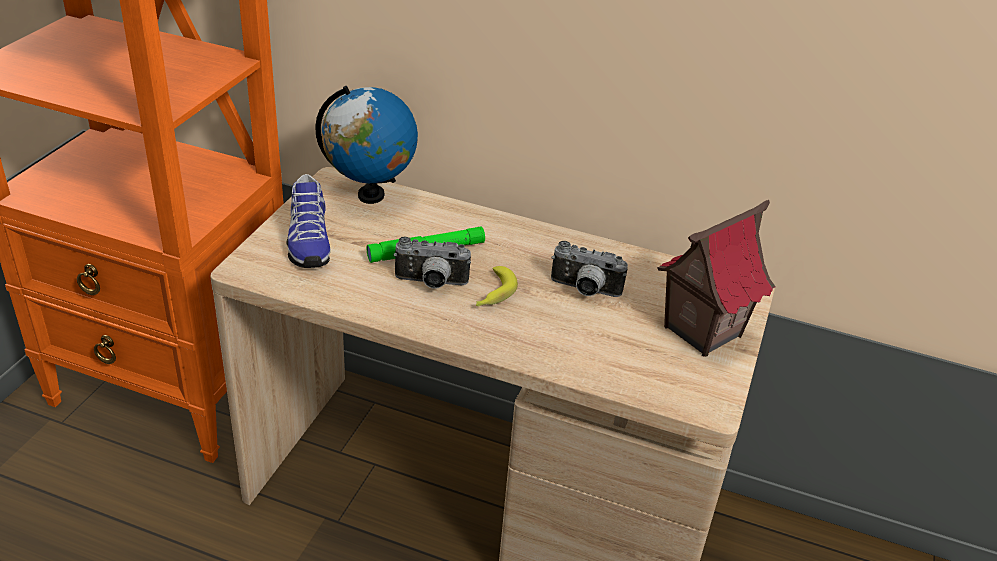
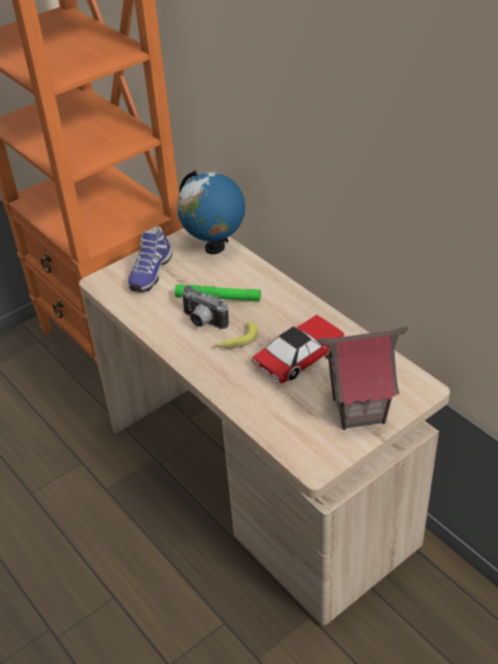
camera: 35 degrees right, 5 degrees up
(584, 291) = (300, 356): camera -> toy car

